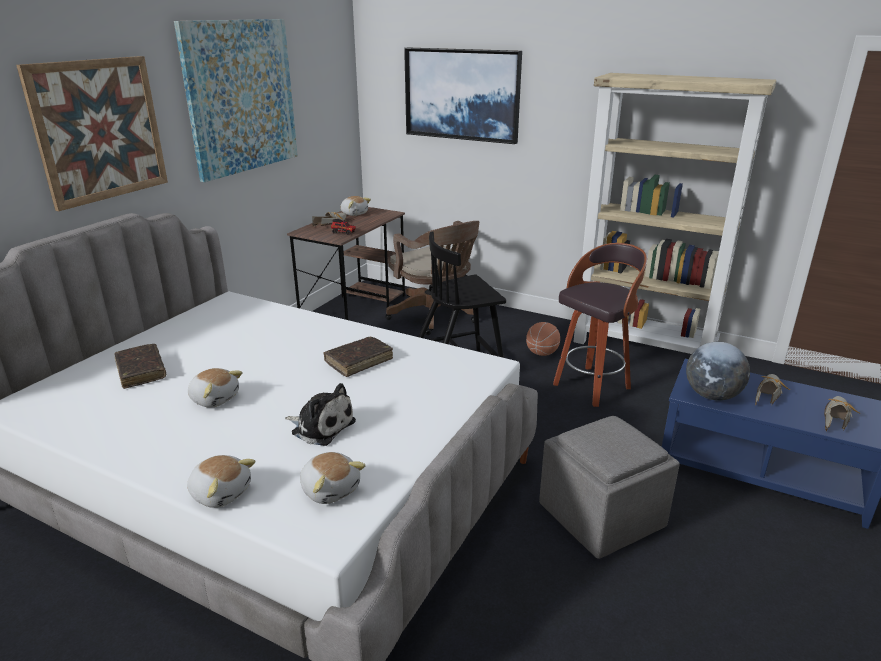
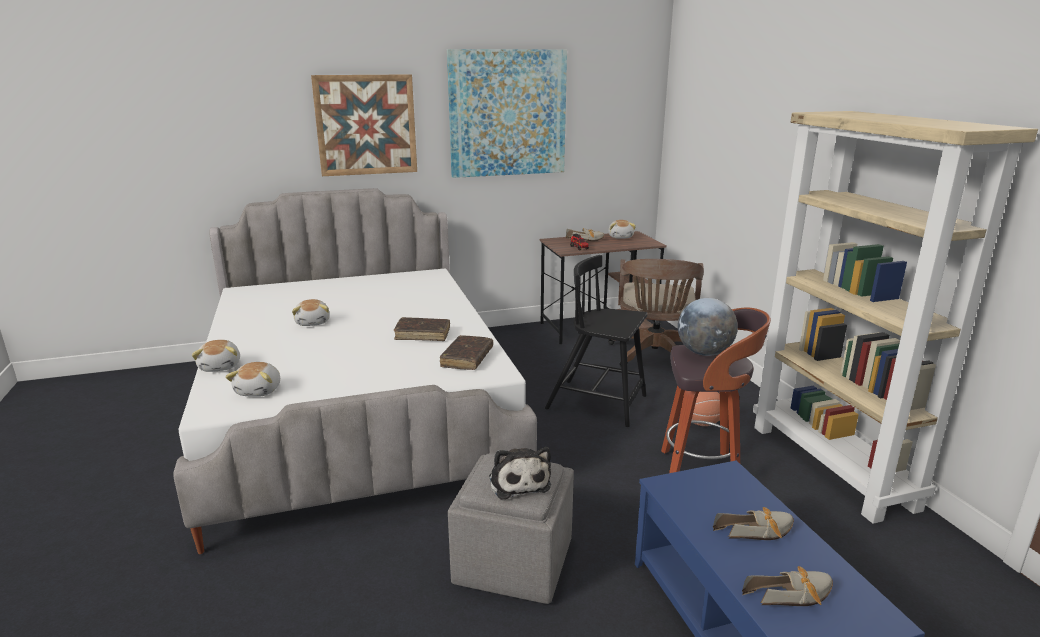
camera: 45 degrees right, 5 degrees down
(141, 371) = (314, 295): brown book -> brown book (467, 358)
(321, 426) = (324, 359): plush toy -> plush toy (518, 481)
(462, 94) = (730, 129): picture -> none
(712, 396) = (687, 500): globe -> globe (704, 353)

